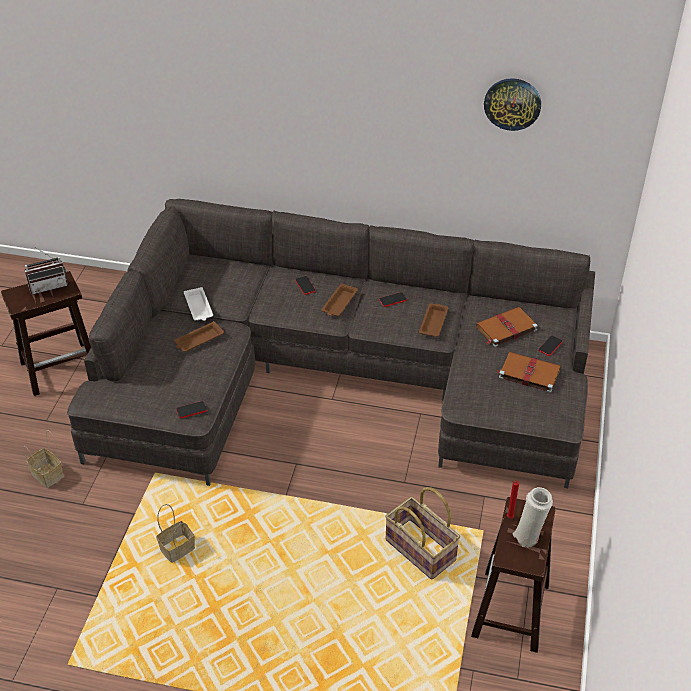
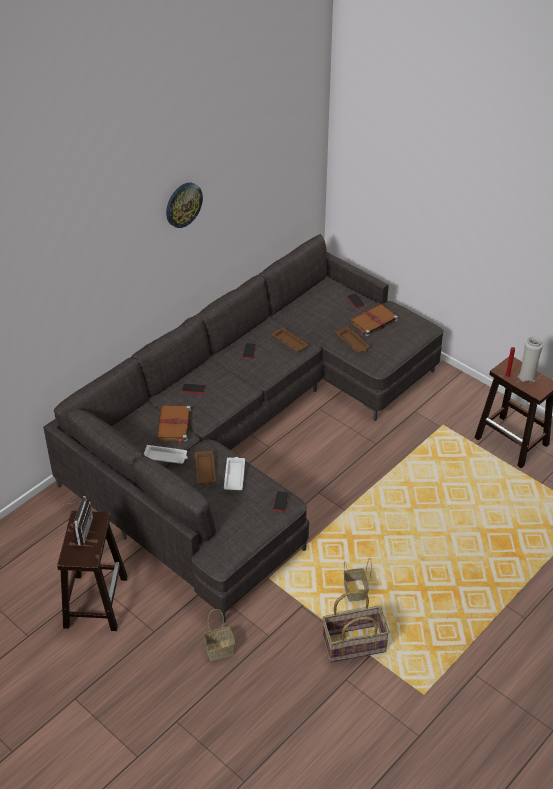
camera: 60 degrees left, 0 degrees up
(205, 362) = (234, 475): none -> white tray
(339, 303) = (229, 379): brown tray -> brown tray (353, 342)
(421, 549) = (439, 461): basket -> basket (354, 643)
(505, 328) = (323, 312): brown book -> brown book (174, 425)
(512, 103) = (257, 158): wall clock -> wall clock (183, 204)

